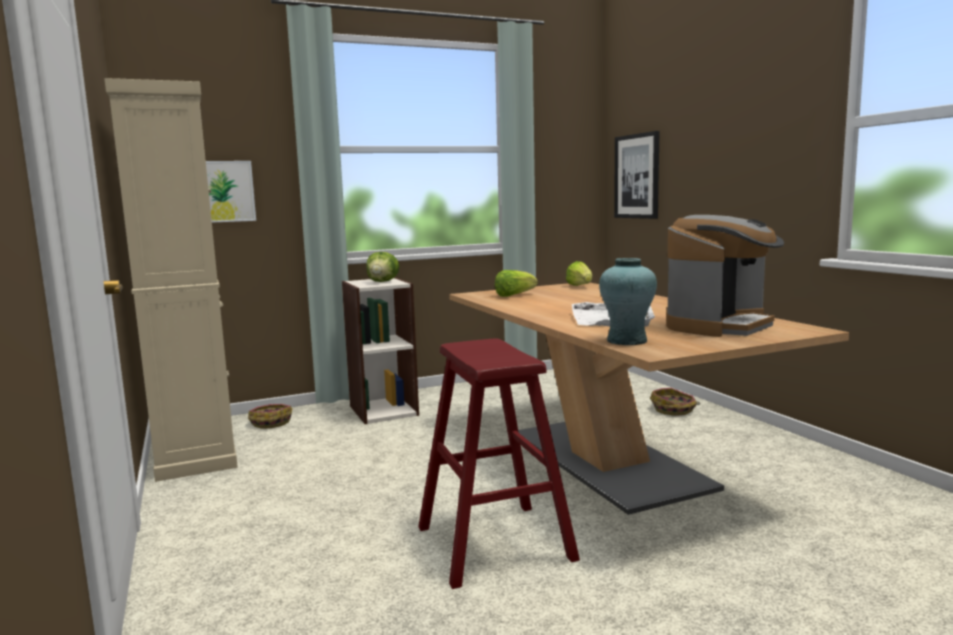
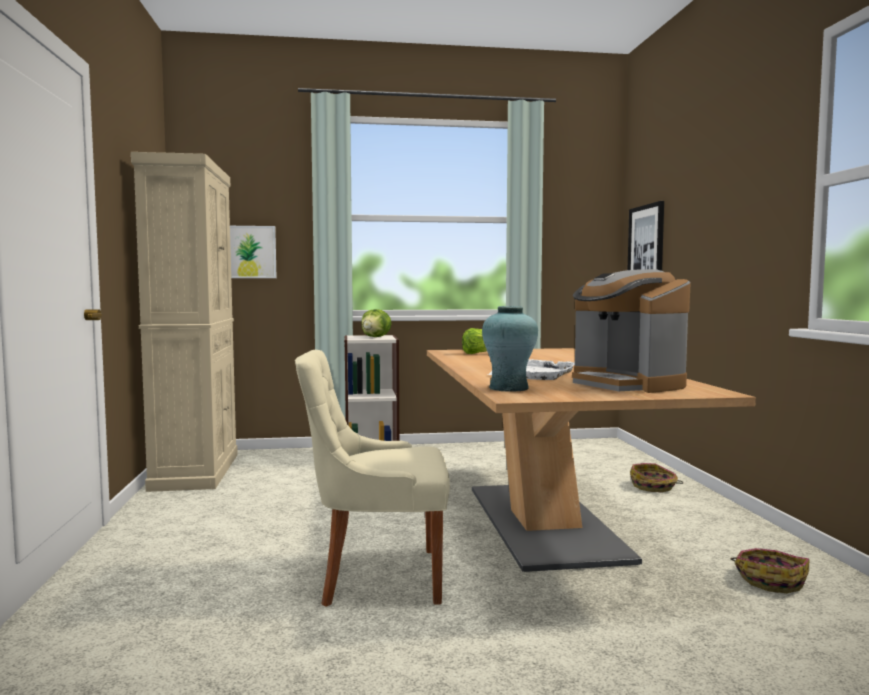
camera: 15 degrees right, 5 degrees down
(271, 422) = (270, 458): basket -> basket (770, 580)
(494, 543) = (376, 576): red stool -> beige chair
(580, 286) = (557, 351): lettuce -> none
(720, 326) = (626, 384): coffee machine -> coffee machine turned 90 degrees clockwise

